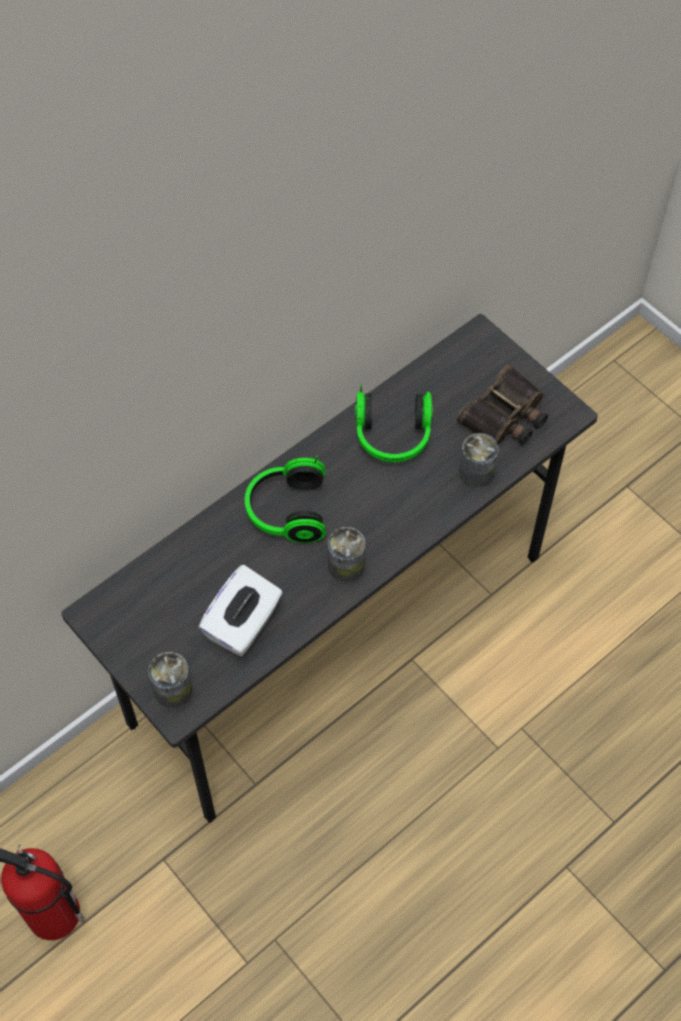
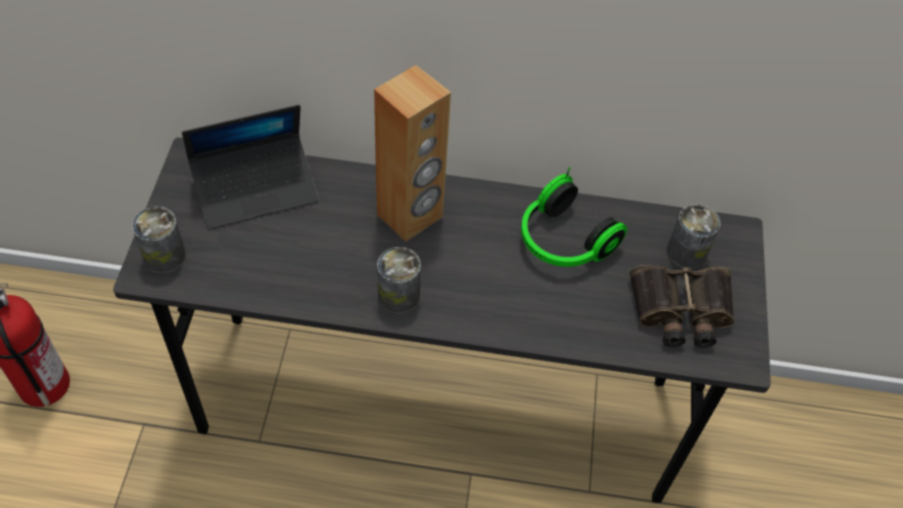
camera: 45 degrees right, 5 degrees down
(166, 591) = (255, 189): none -> laptop
(243, 624) = (271, 261): white tissue box -> none
(285, 511) = (410, 216): headphones -> brown speaker
(476, 473) = (596, 329): can -> can (686, 252)

